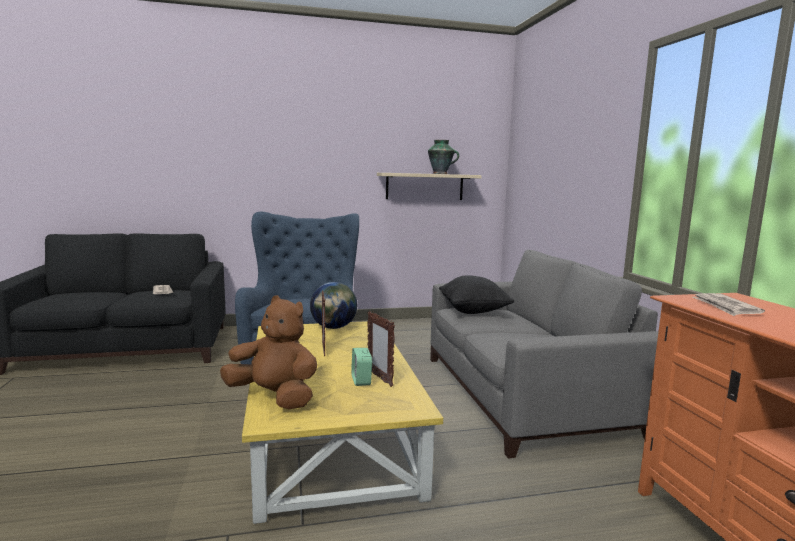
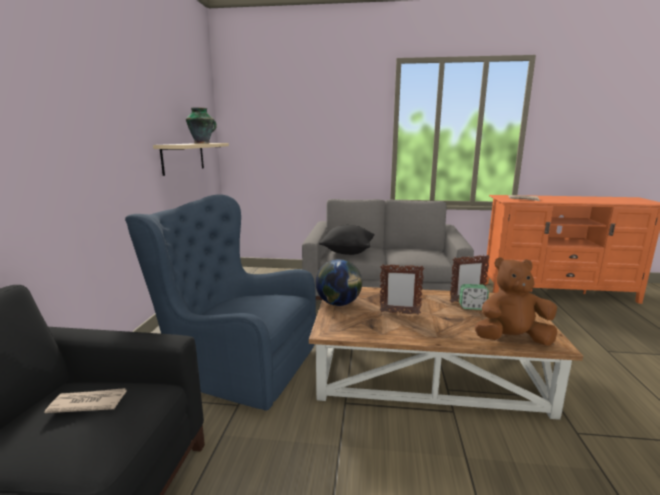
camera: 70 degrees left, 5 degrees up
(274, 397) = (511, 340): brown plush toy -> brown plush toy turned 45 degrees clockwise
(332, 433) = (427, 370): yellow coffee table -> brown coffee table

